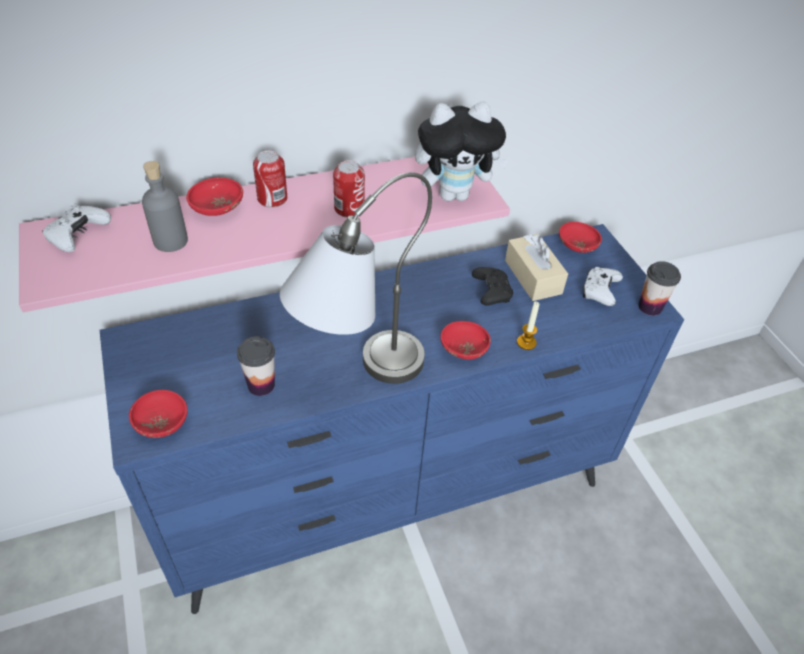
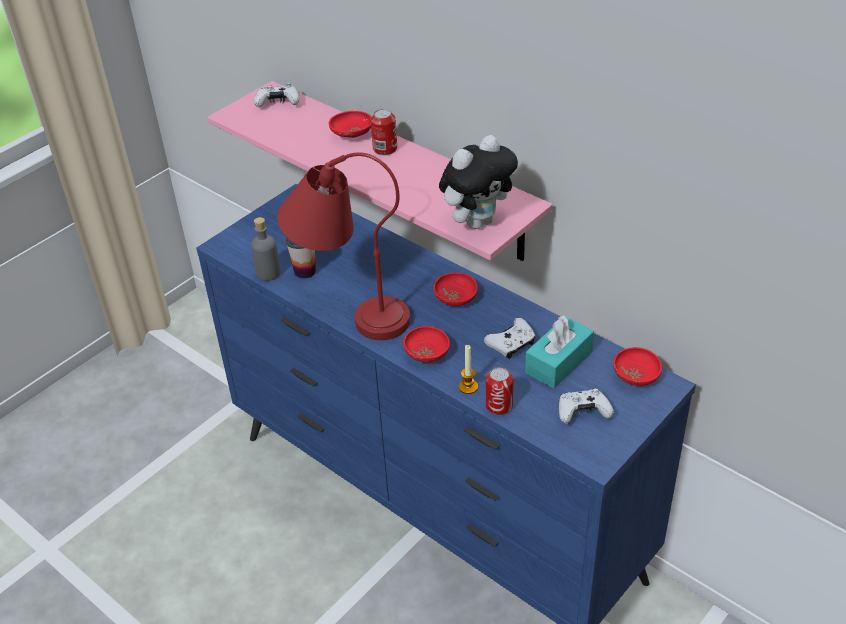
camera: 65 degrees right, 5 degrees down
(162, 423) = (241, 247): red bowl -> red bowl (455, 299)
(170, 241) = (303, 134): grey bottle -> grey bottle (268, 273)
(349, 209) = (407, 183): can -> can (499, 406)
(356, 377) = (349, 310): grey table lamp -> red table lamp
(454, 194) = (477, 221): plush toy -> plush toy turned 90 degrees counterclockwise
(491, 292) = (511, 344): black game controller -> white game controller
(533, 277) = (558, 362): beige tissue box -> turquoise tissue box
(650, 307) = (596, 454): cup -> none

